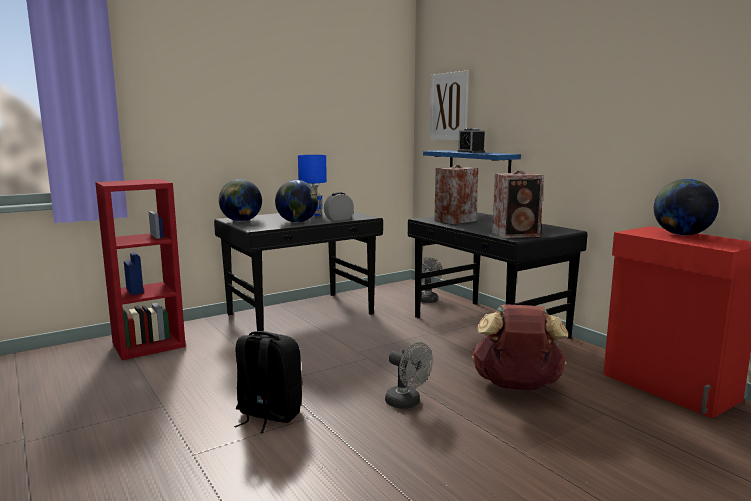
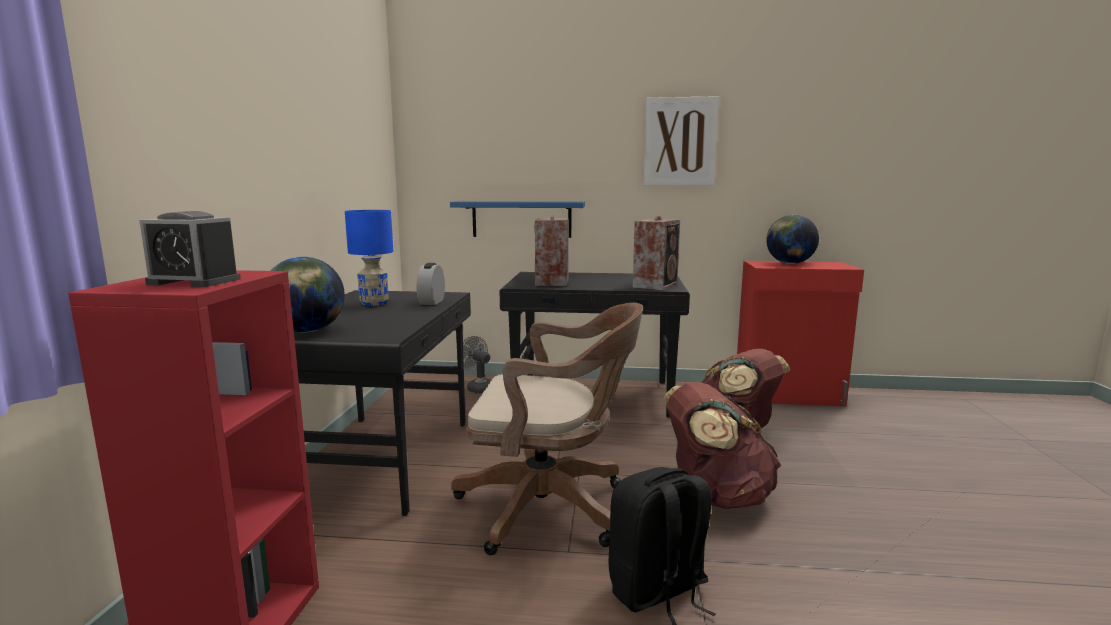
camera: 50 degrees left, 0 degrees up
(297, 222) = (399, 315): globe -> none
(314, 364) = (551, 508): none -> brown office chair
(407, 403) = (716, 495): grey fan -> brown backpack
(449, 106) = (464, 145): picture -> picture (680, 142)
(471, 152) = (522, 201): alarm clock -> alarm clock (194, 281)

